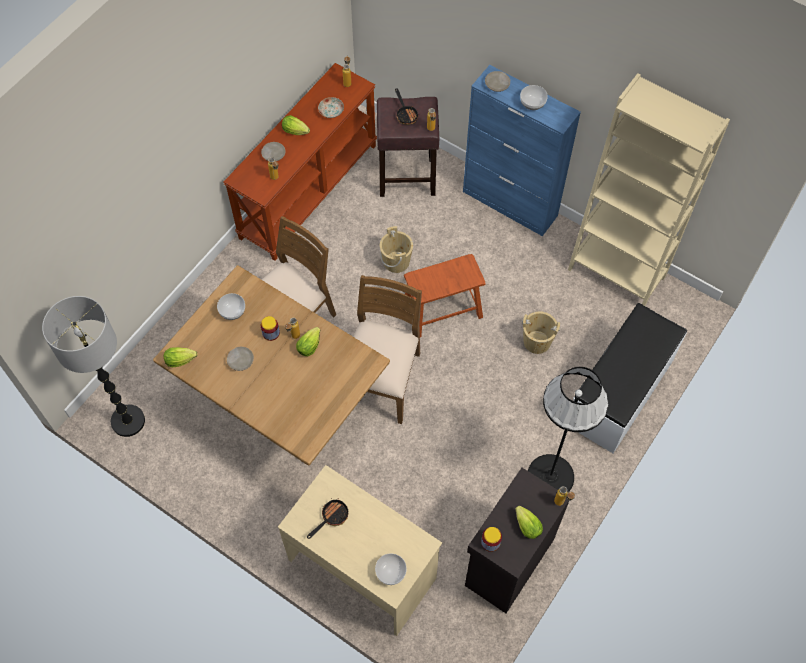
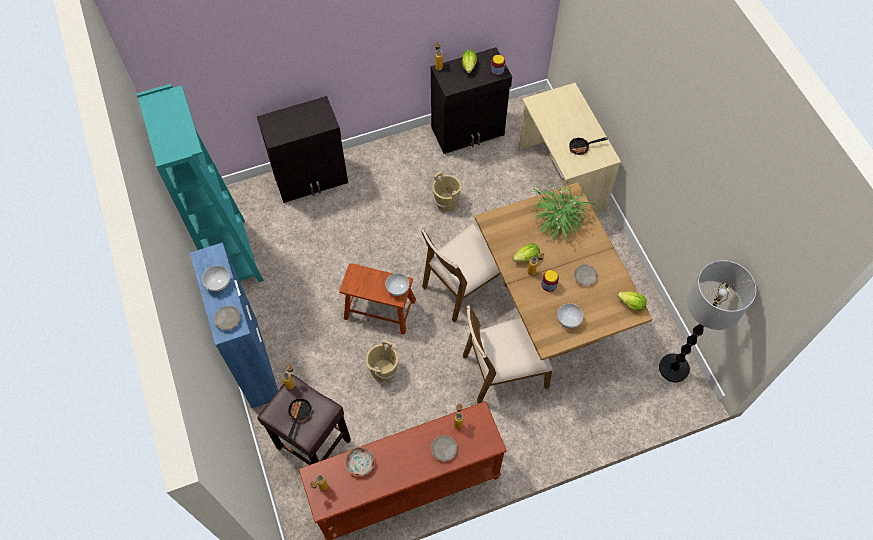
camera: 145 degrees left, 0 degrees up
(297, 132) = (407, 461): lettuce -> none
(302, 406) = (558, 219): none -> potted plant
(390, 573) = (565, 100): bowl -> bowl (398, 288)
(537, 342) = (334, 244): beige bucket -> beige bucket (446, 201)
(550, 476) = (402, 160): black floor lamp -> none
(616, 273) = (232, 256): beige bookcase -> turquoise bookcase
(620, 393) = (311, 179): white bench -> black cabinet

